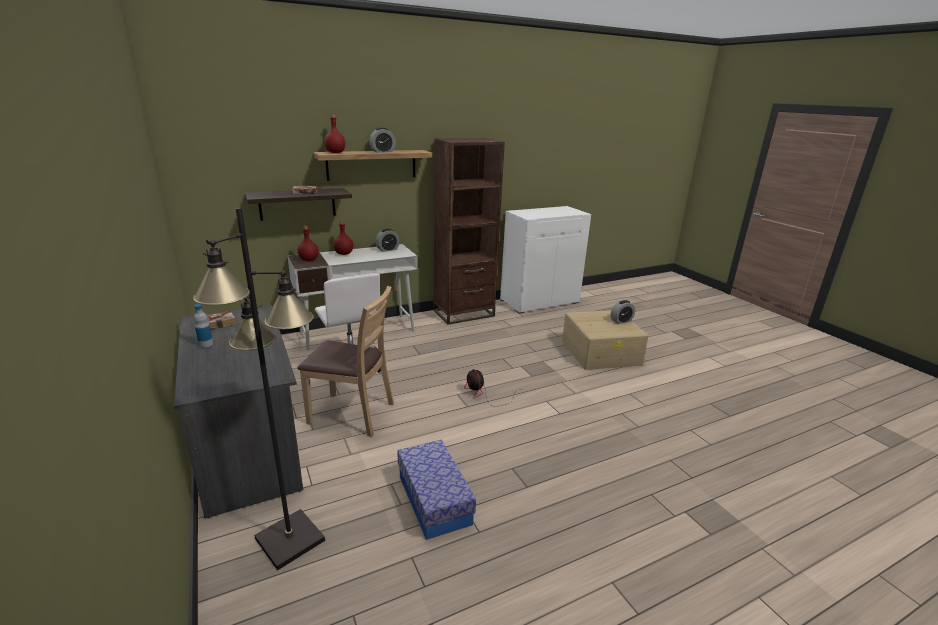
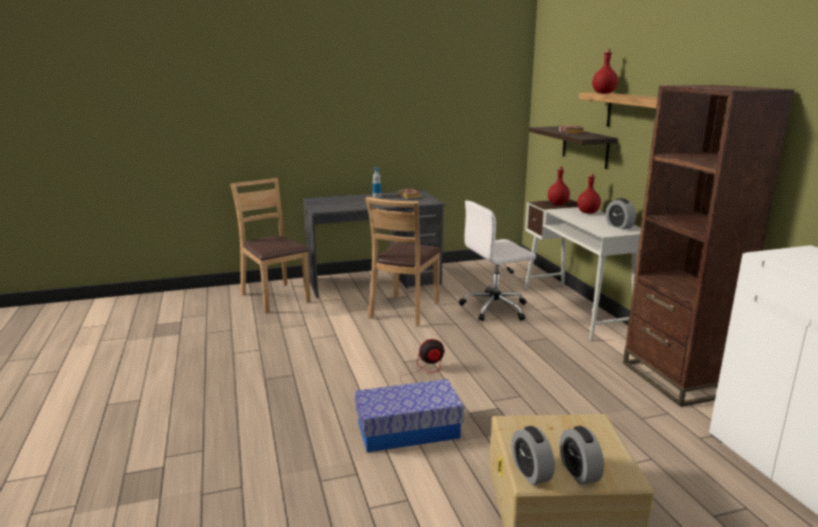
camera: 100 degrees right, 5 degrees down
(289, 539) = (275, 297): black floor lamp -> brown chair
(382, 151) = (640, 97): alarm clock -> alarm clock (530, 472)
(434, 499) = (278, 338): storage box -> storage box (408, 430)

